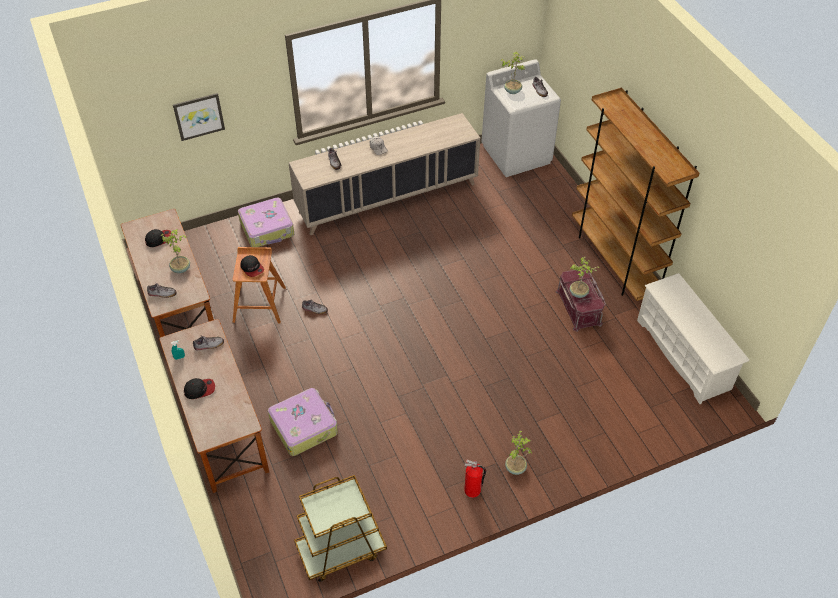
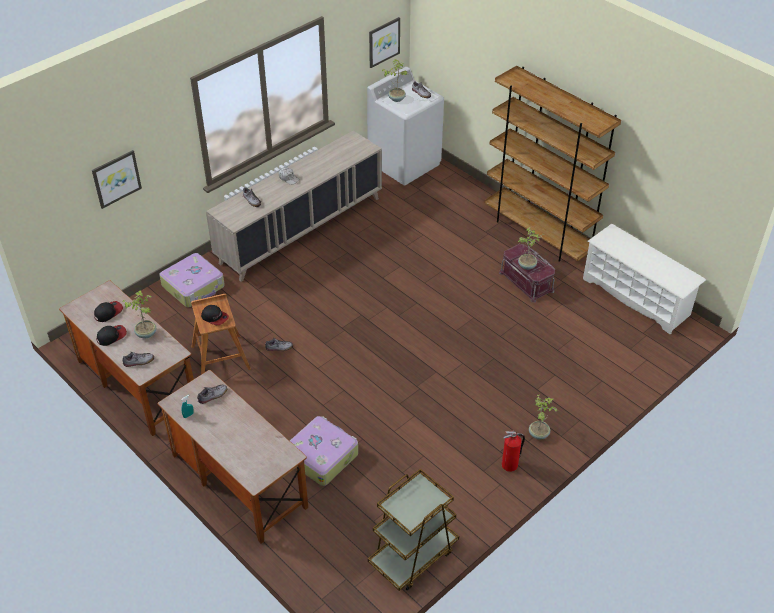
camera: 20 degrees left, 5 degrees down
(200, 389) = (225, 438): cap -> cap (111, 336)
(511, 31) = (383, 42): none -> picture

